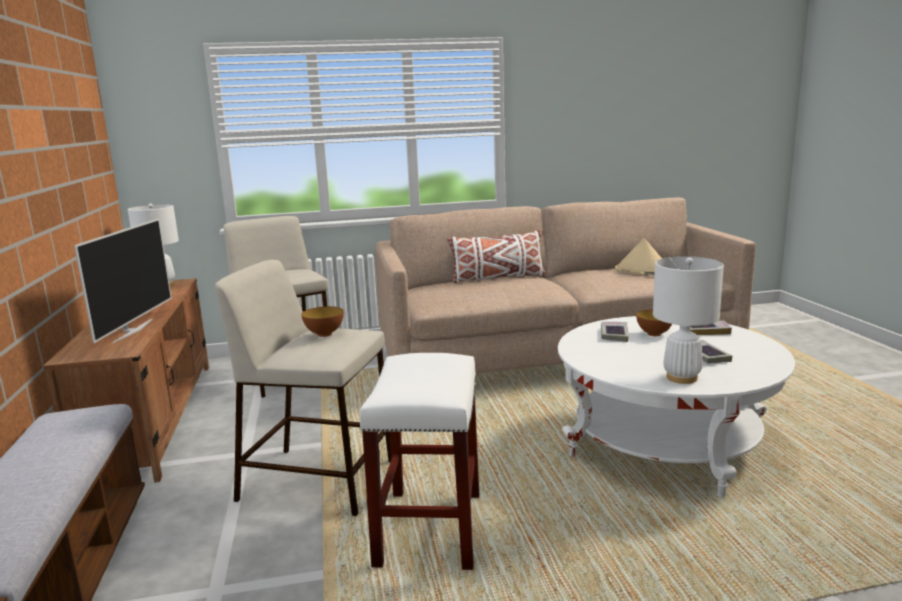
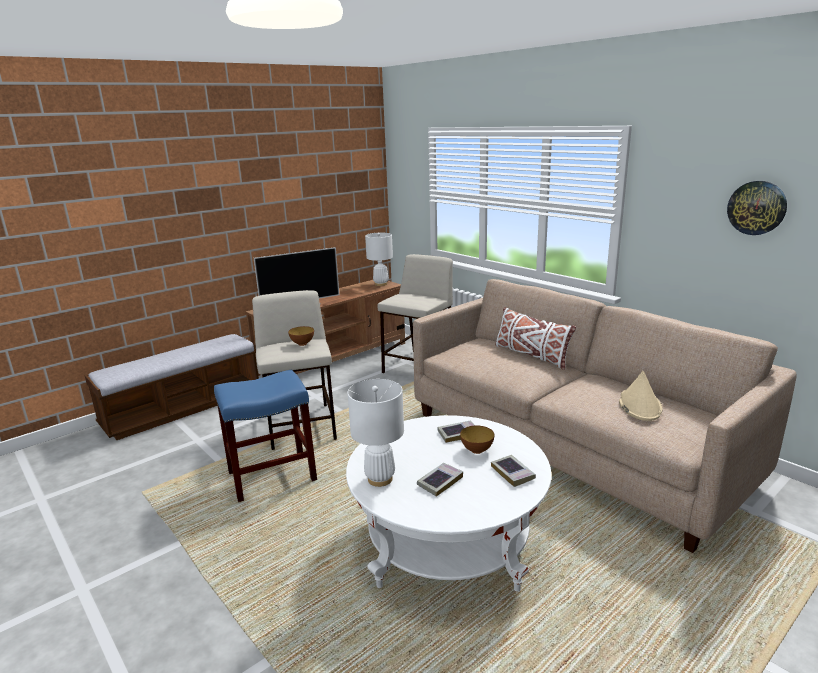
camera: 60 degrees right, 5 degrees up
(429, 528) = (273, 475): white stool -> blue stool
(617, 103) = (756, 208): none -> wall clock

